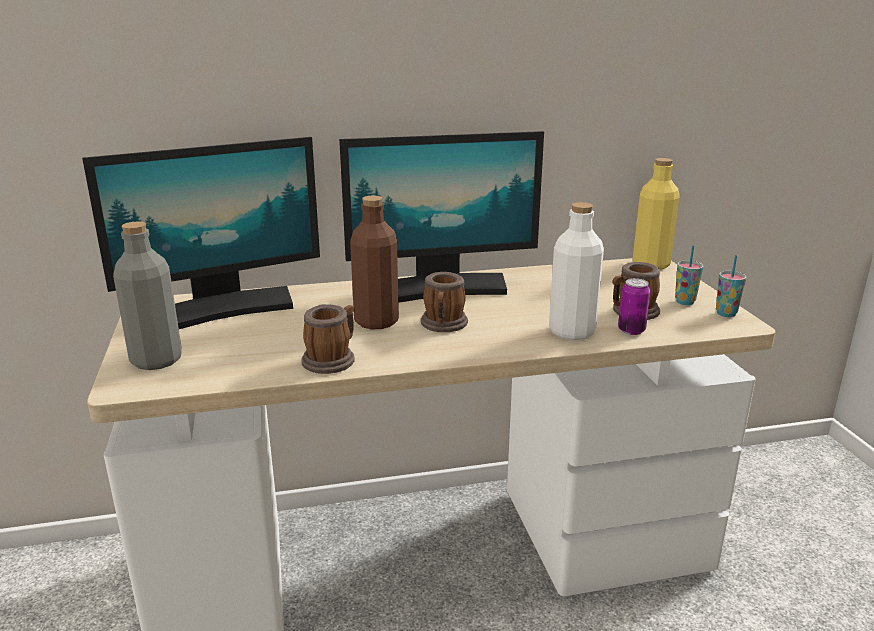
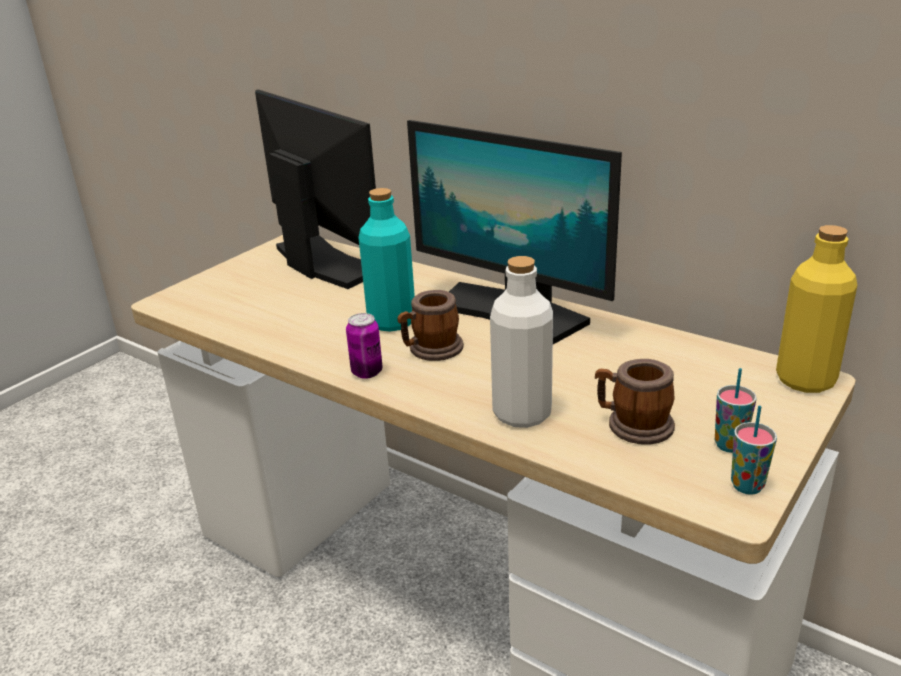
camera: 50 degrees right, 5 degrees up
(156, 360) = (212, 289): grey bottle -> none
(224, 308) = (323, 263): monitor -> monitor turned 150 degrees counterclockwise
(332, 359) = (297, 341): mug -> none
(376, 321) = (392, 321): brown bottle -> turquoise bottle
(631, 330) = (583, 444): can -> can (367, 372)

